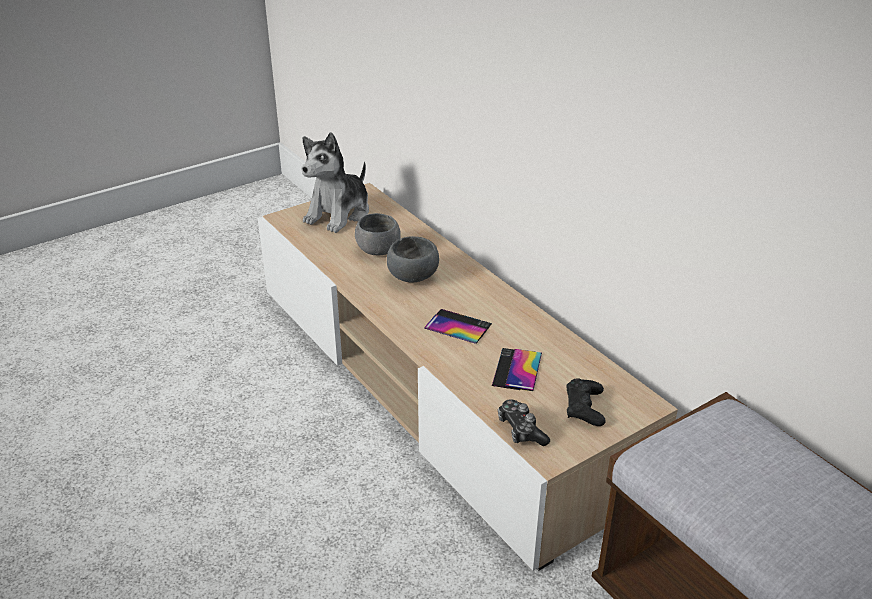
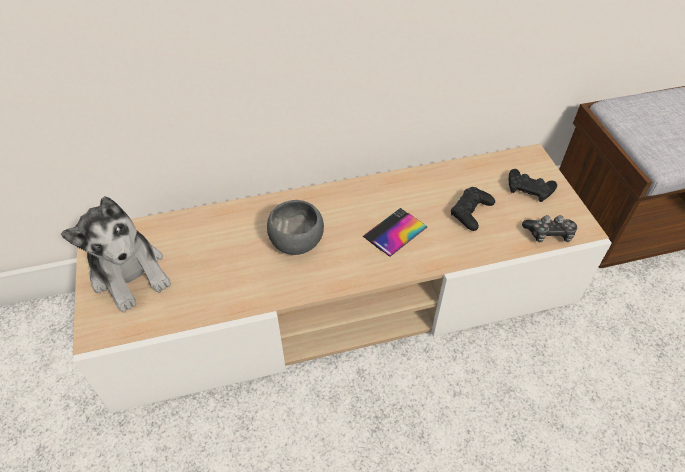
camera: 70 degrees left, 15 degrees up
(378, 250) = (231, 257): grey bowl -> none
(517, 369) = (471, 212): phone -> black game controller

